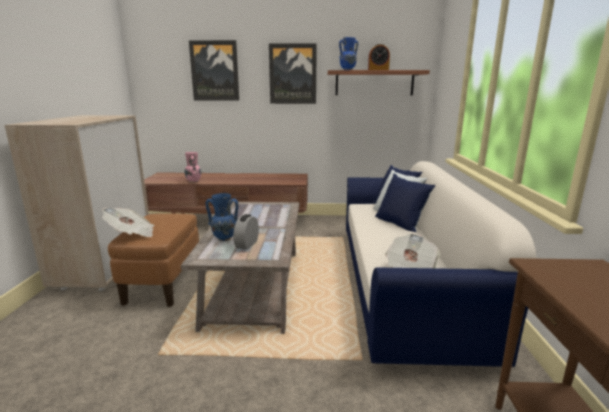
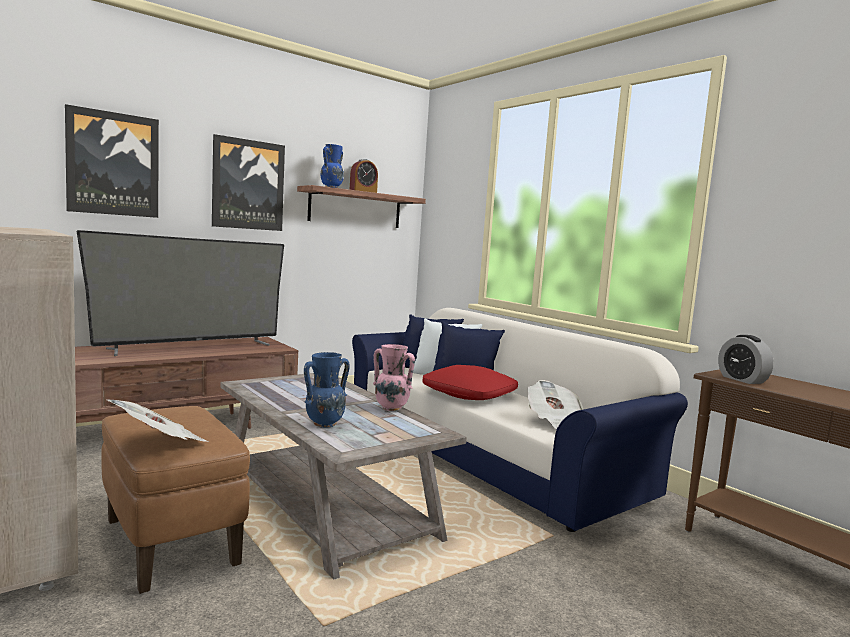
camera: 40 degrees left, 10 degrees down
(193, 181) = (93, 360): pink vase -> pink vase (391, 408)
(247, 244) = (370, 425): alarm clock -> alarm clock (742, 380)
(252, 177) = (191, 347): none -> television
(384, 233) = (469, 394): none -> red pillow

